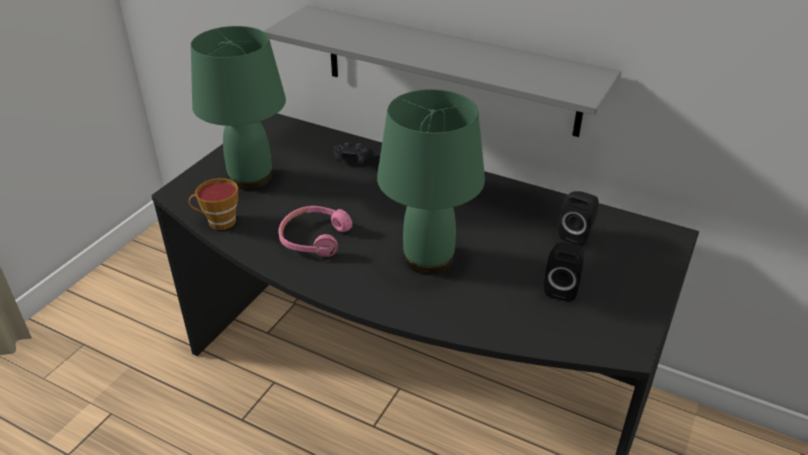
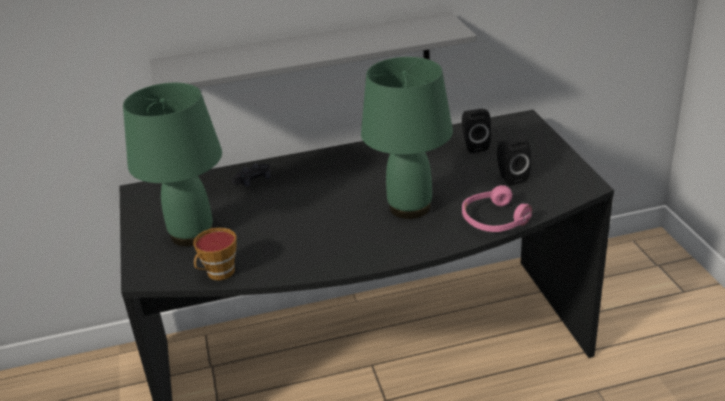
camera: 40 degrees left, 5 degrees down
(314, 238) = (312, 240): pink headphones -> pink headphones (494, 219)

